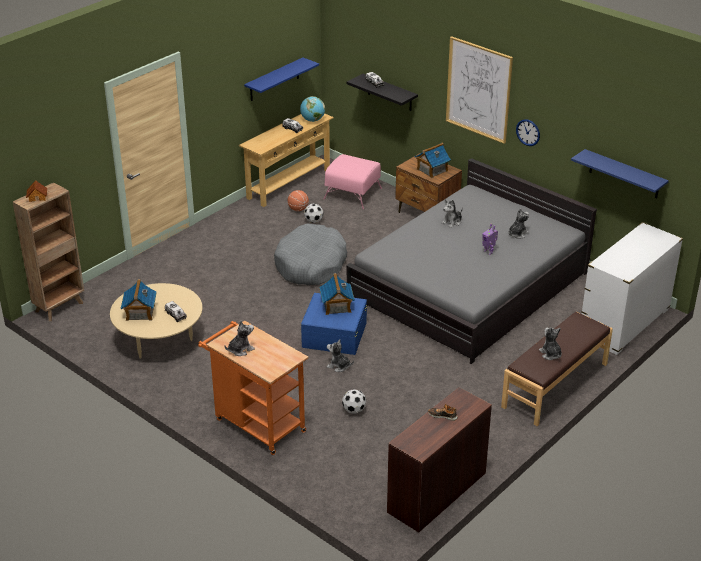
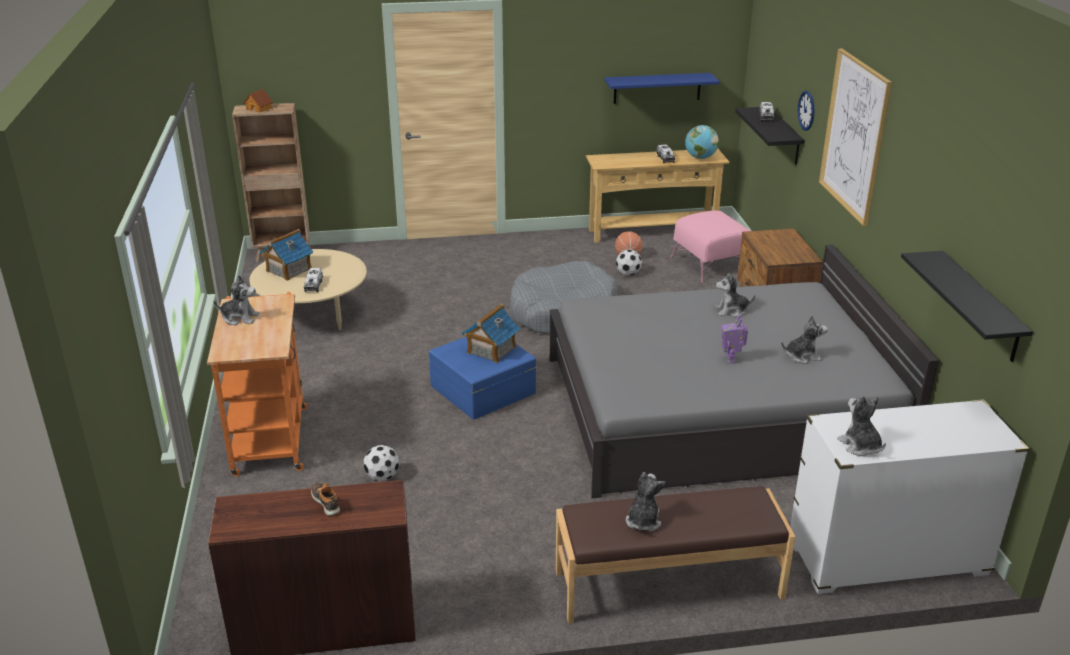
camera: 40 degrees right, 5 degrees down
(339, 366) = (438, 423): plush toy -> plush toy (860, 446)
(432, 170) = (782, 249): toy house -> none
(528, 132) = (889, 212): wall clock -> wall clock (806, 110)
(624, 174) = (980, 307): blue shelf -> black shelf

